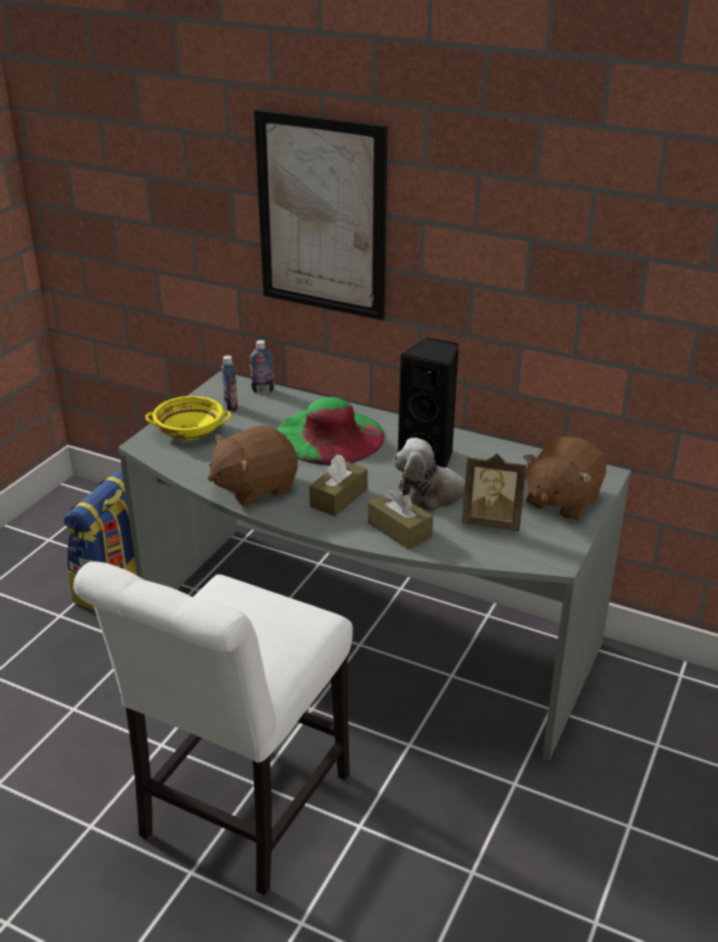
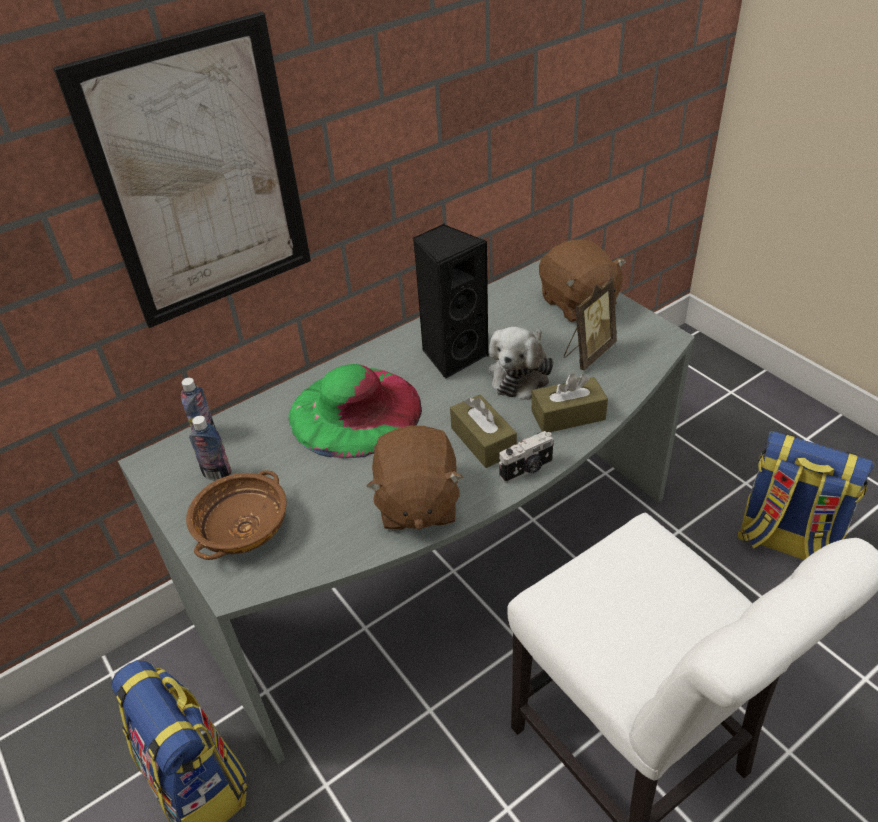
camera: 60 degrees left, 10 degrees up
(190, 431) = (243, 528): yellow bowl -> brown bowl
(321, 526) = (527, 470): none -> camera
(566, 877) = (785, 541): none -> backpack

